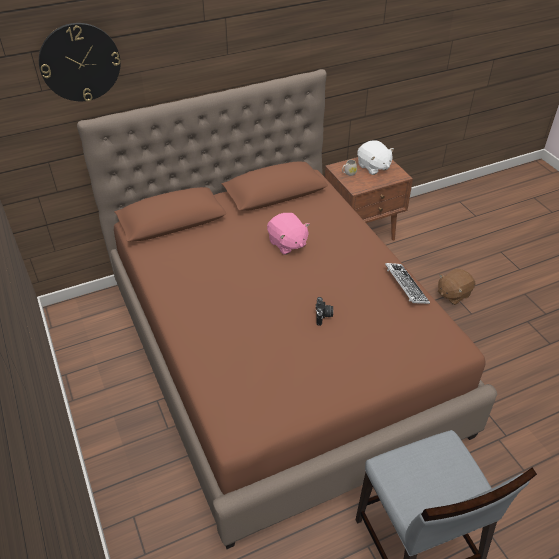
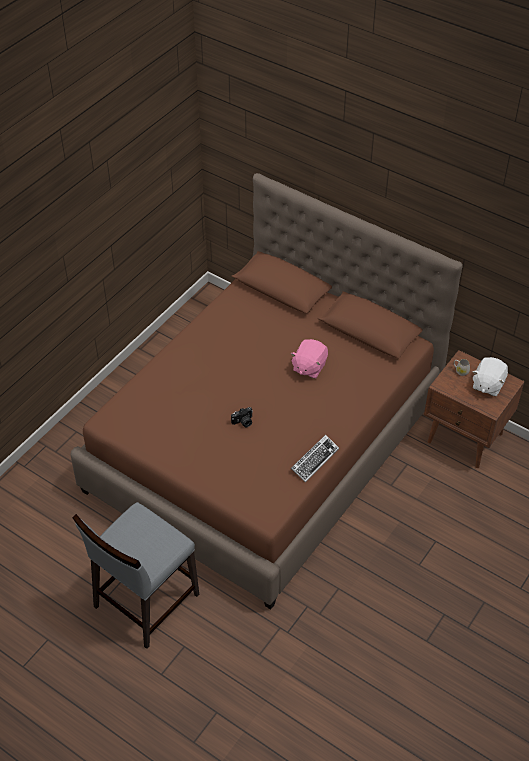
camera: 60 degrees right, 5 degrees up
(80, 62) = (273, 135): wall clock -> none
(453, 294) = (434, 541): brown plush toy -> none

